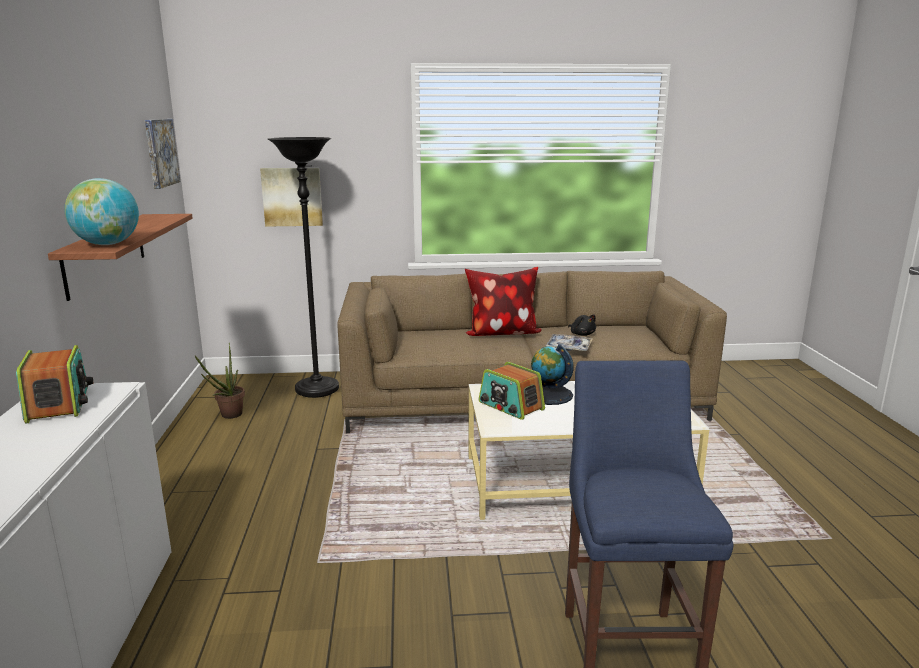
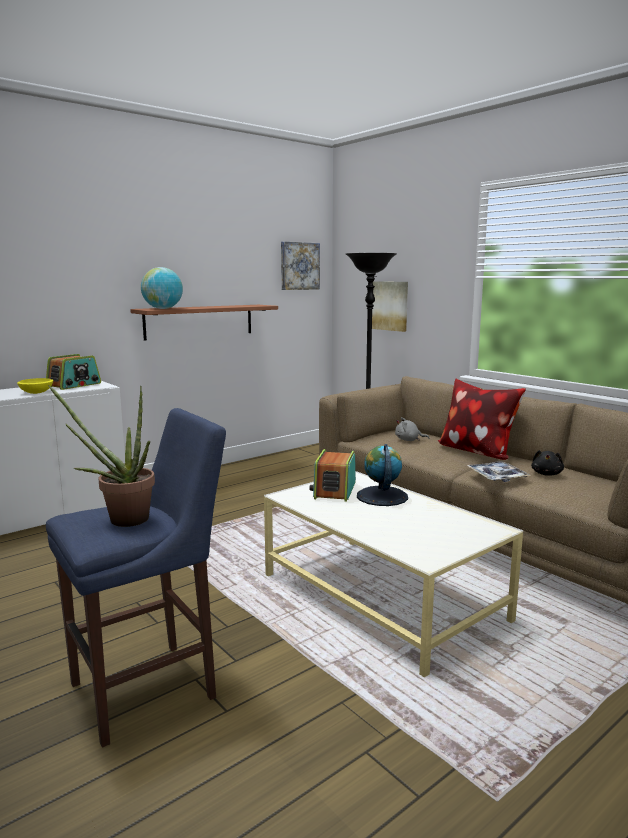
camera: 55 degrees right, 5 degrees down
(57, 435) = (36, 392): none -> yellow bowl
(228, 416) = (290, 463): potted plant -> potted plant (120, 519)
(437, 341) = (409, 440): none -> grey plush toy

